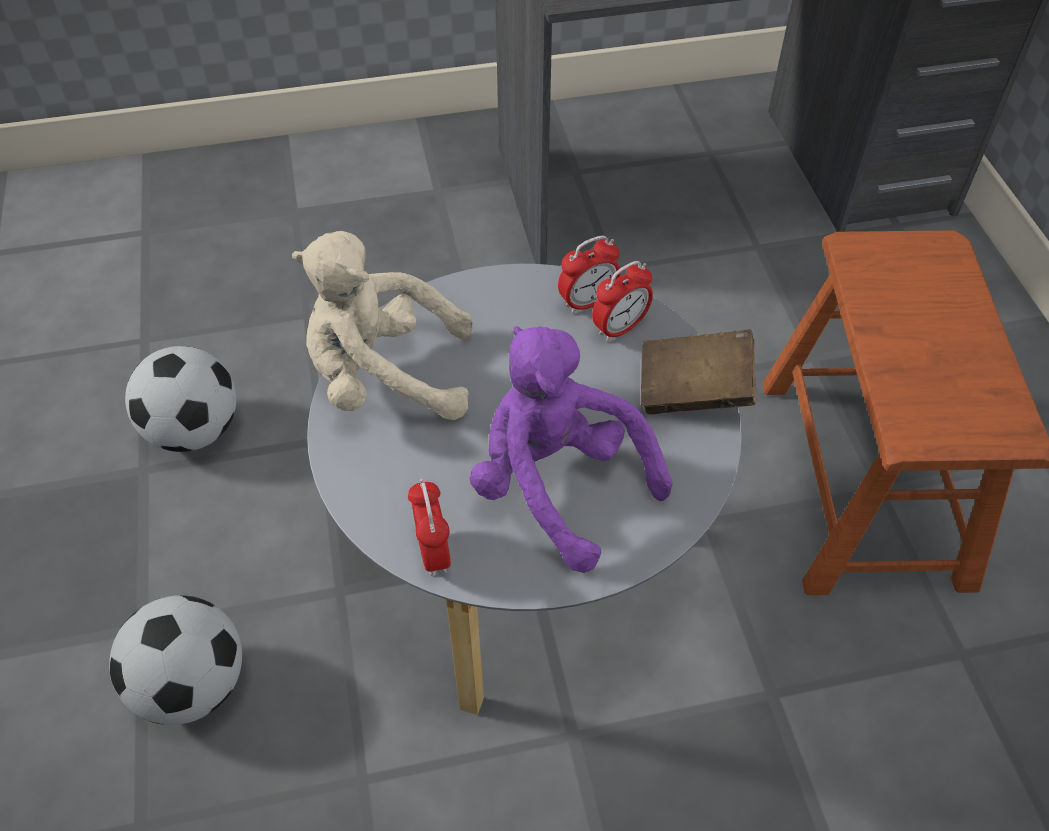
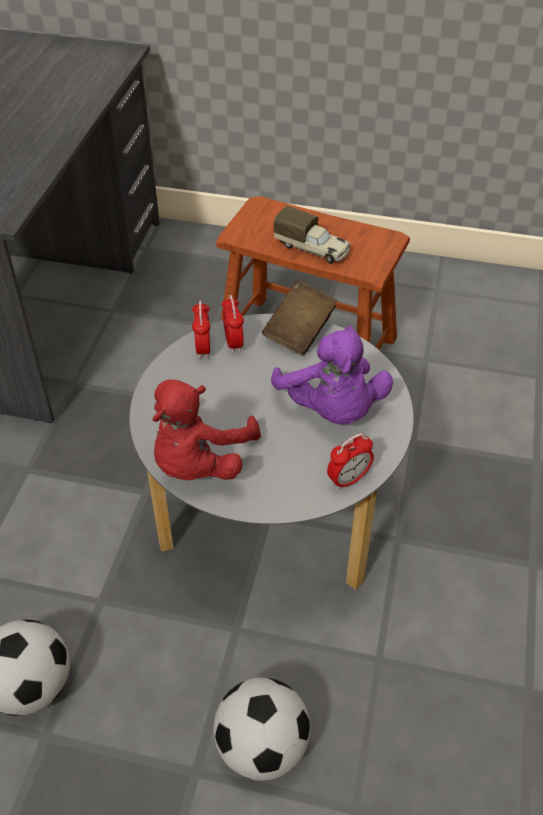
camera: 65 degrees left, 5 degrees down
(384, 377) = (199, 462): beige plush toy -> red plush toy
(433, 552) = (348, 479): alarm clock -> alarm clock turned 135 degrees clockwise
(557, 485) = (331, 410): purple plush toy -> purple plush toy turned 90 degrees counterclockwise
(900, 344) = (312, 249): none -> toy truck

